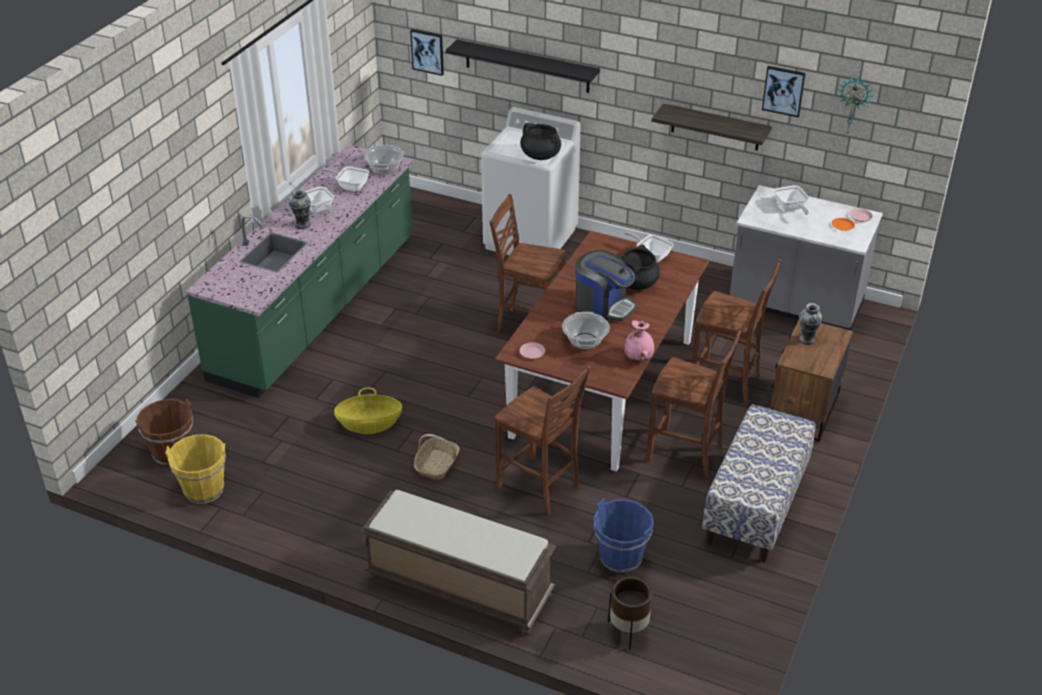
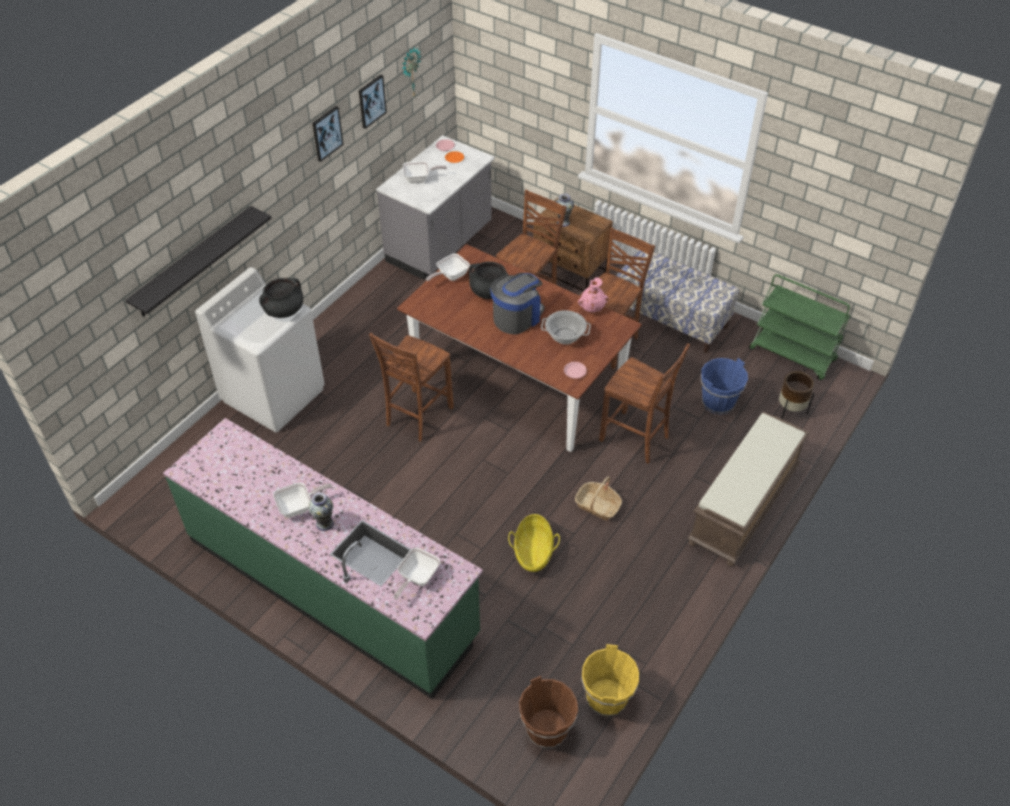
camera: 80 degrees left, 10 degrees up
(350, 186) = (259, 476): frying pan -> frying pan (416, 578)
(384, 168) = (234, 443): cooking pot -> none
(427, 51) = (101, 340): picture -> picture (326, 133)
(540, 487) = (635, 439): brown chair -> brown chair turned 75 degrees clockwise
(715, 127) = (338, 173): shelf -> none
(737, 633) = (793, 355): none -> green cart

